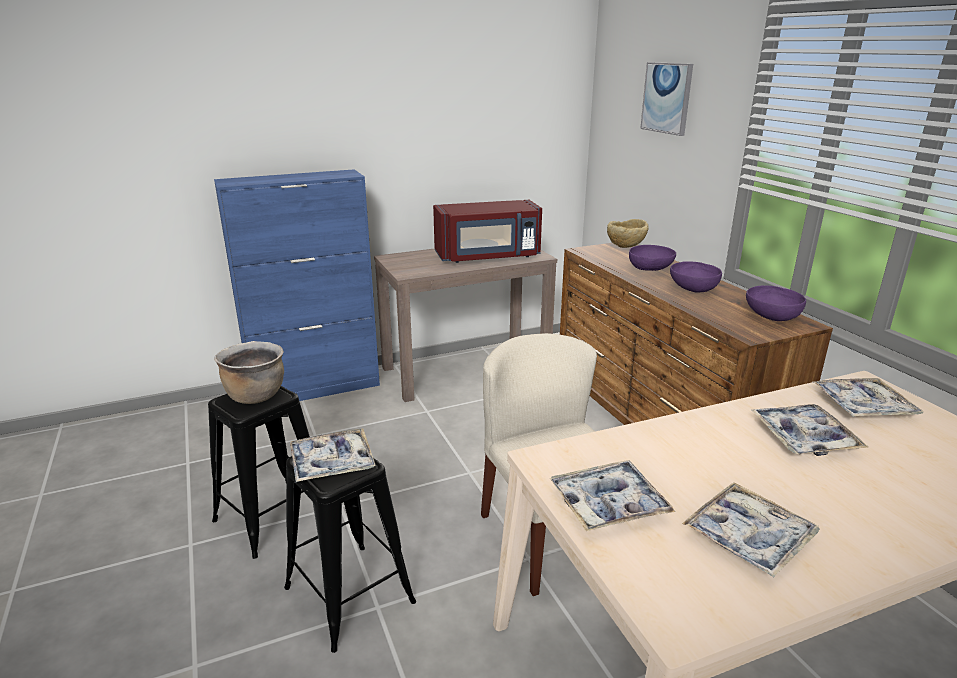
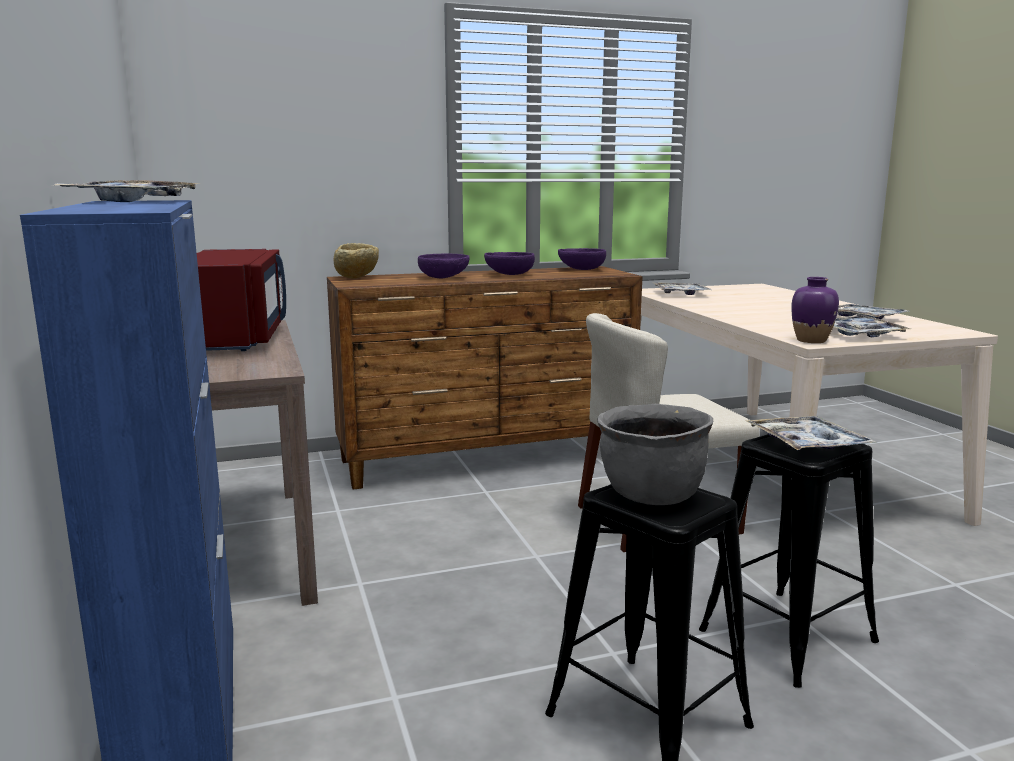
camera: 85 degrees left, 10 degrees down
(255, 395) = (651, 496): brown cooking pot -> grey cooking pot
(552, 460) = (811, 340): none -> purple vase
(667, 98) = (314, 102): picture -> none
(804, 437) = (733, 304): tray -> tray (132, 201)

